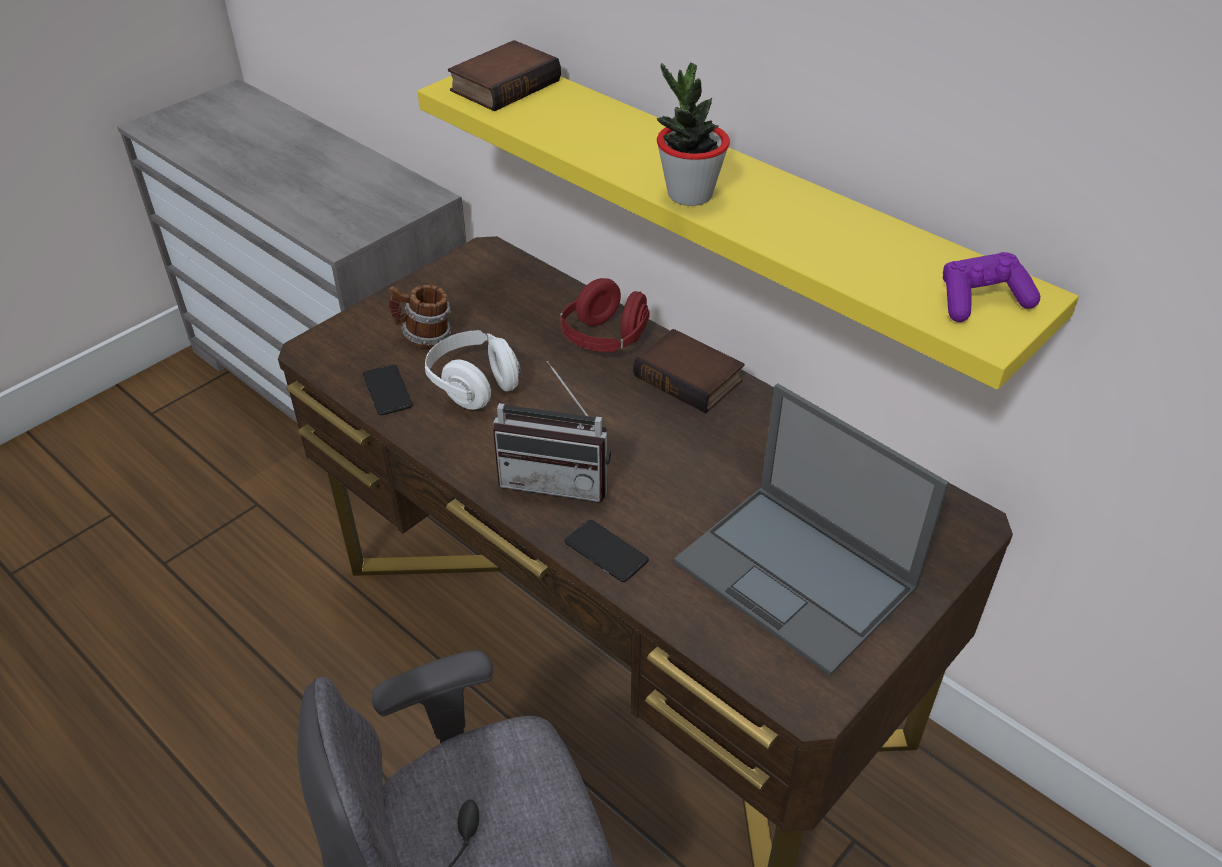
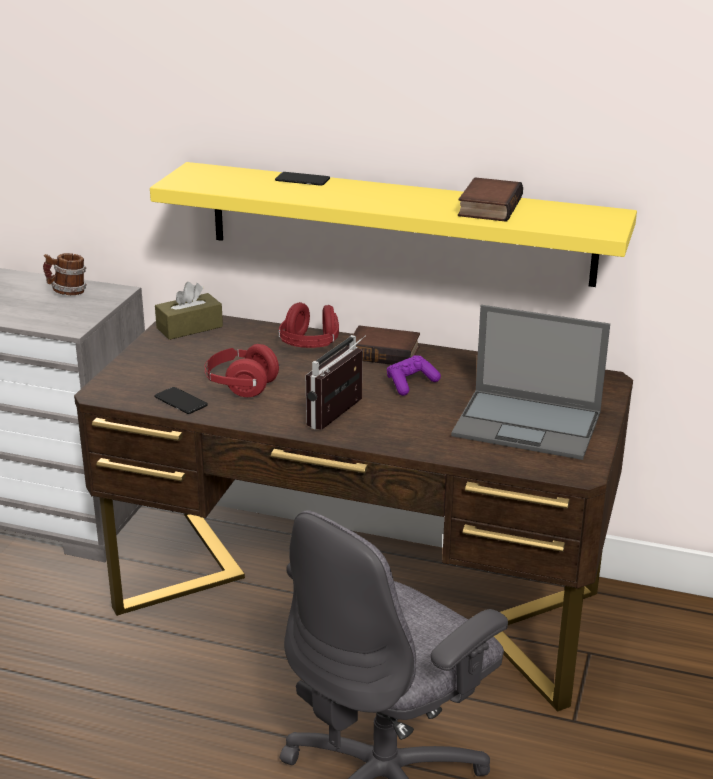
camera: 25 degrees left, 15 degrees down
(424, 338) = (180, 370): mug -> mug (67, 292)
(474, 385) = (241, 386): white headphones -> red headphones
(485, 270) = (189, 327): none -> brown tissue box
(504, 84) = (207, 176): book -> book (488, 207)
(557, 478) = (342, 416): radio -> radio turned 135 degrees clockwise
(606, 551) = (405, 441): phone -> phone (302, 180)
(689, 194) = (386, 205): potted plant -> none
(981, 301) = (591, 219): purple game controller -> purple game controller (410, 384)

